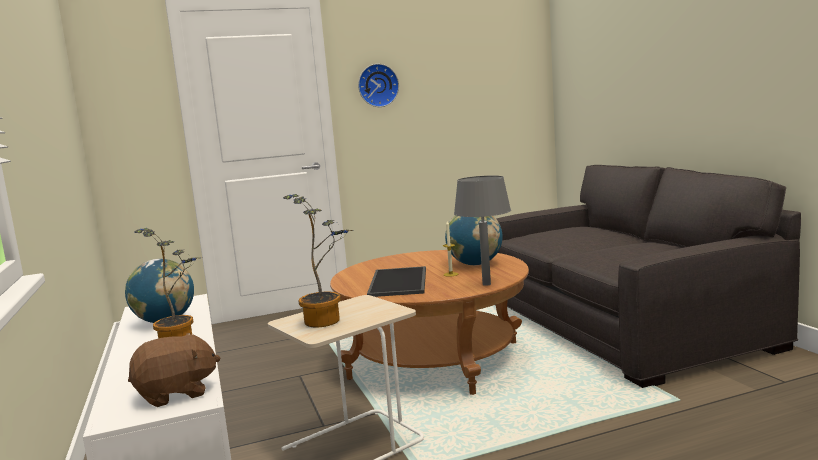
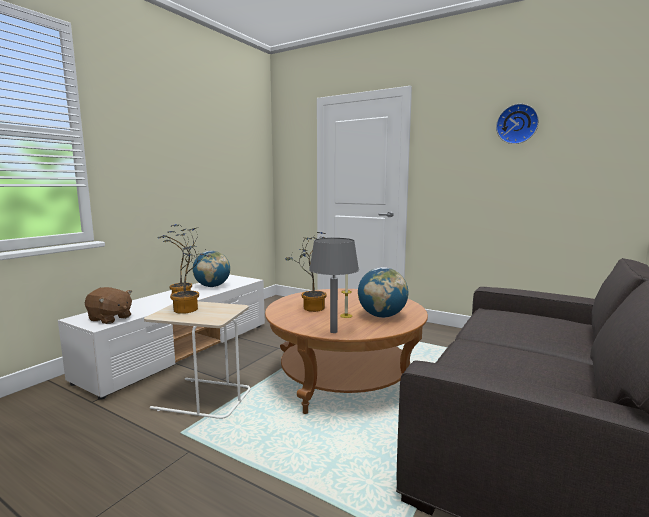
camera: 50 degrees right, 0 degrees up
(377, 85) = (448, 156): wall clock -> wall clock (517, 124)
(400, 282) = (310, 308): tray -> potted plant

